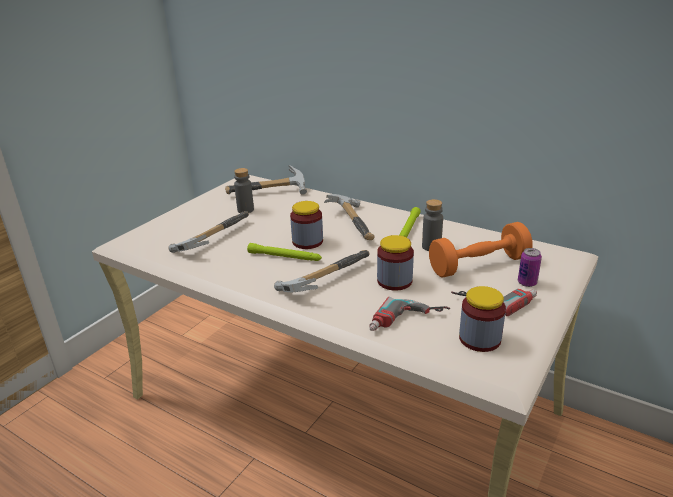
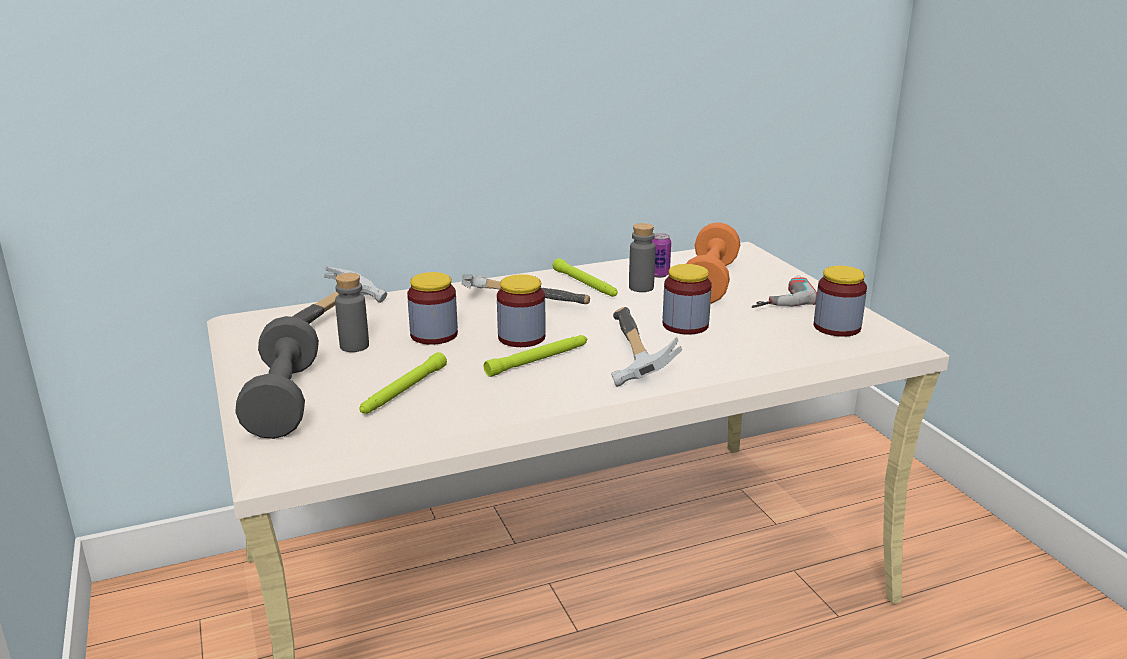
camera: 55 degrees left, 5 degrees down
(175, 220) = (283, 400): none -> grey dumbbell
(211, 239) = (403, 391): hammer -> green flashlight
(281, 220) = (434, 335): none -> jar
(408, 323) = (774, 345): power drill -> none
(527, 283) = (768, 278): can -> can (658, 274)

